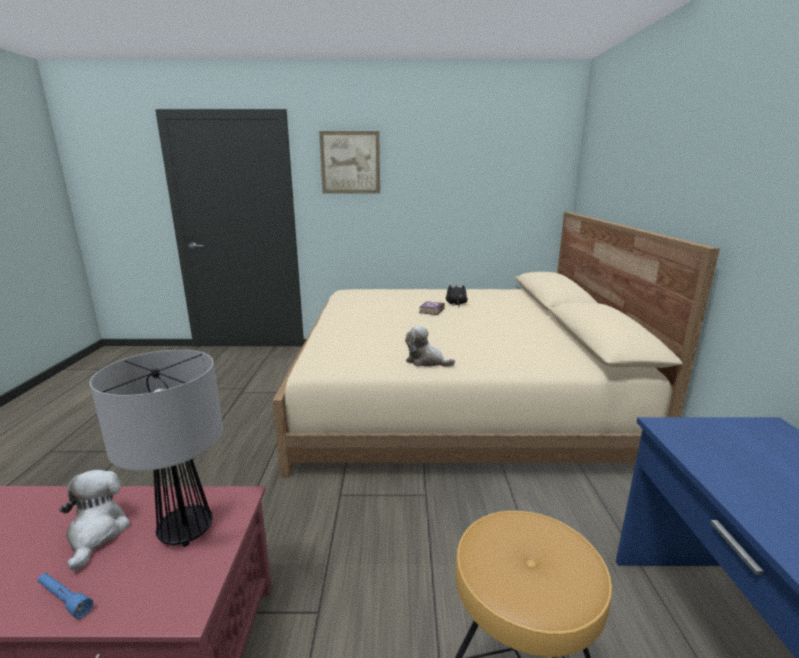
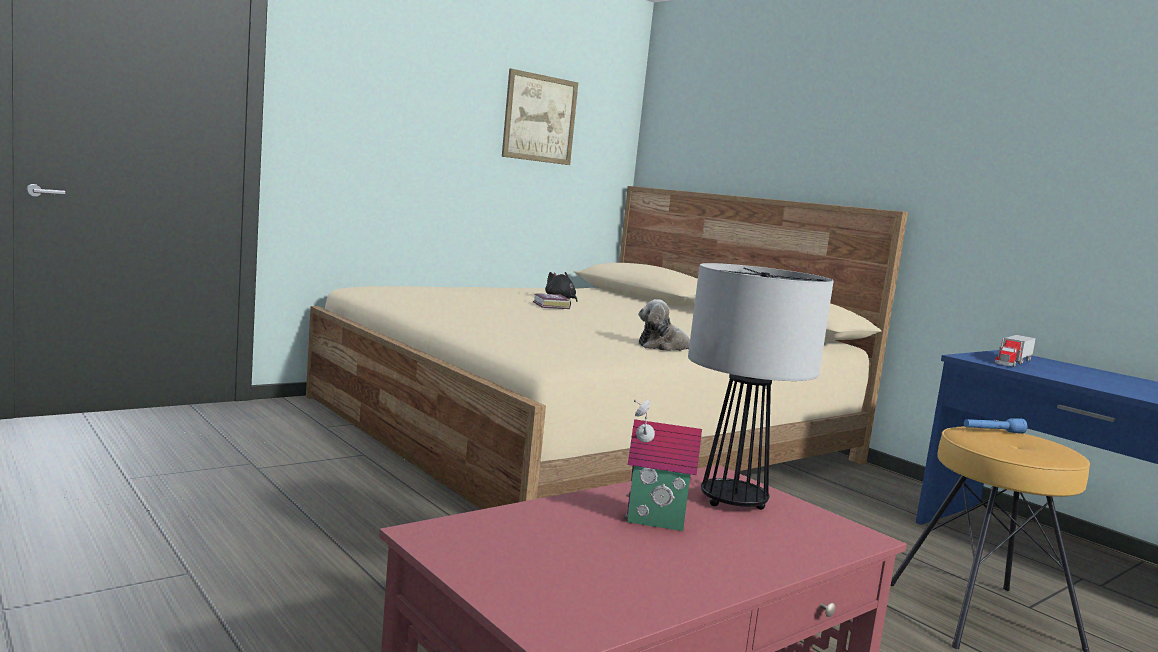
camera: 40 degrees left, 10 degrees down
(64, 599) = (755, 560): blue flashlight -> blue flashlight (993, 432)
(97, 533) = (654, 523): plush toy -> toy house
(350, 162) = (366, 76): picture -> picture (539, 118)
(724, 444) = (1012, 362): none -> toy truck

